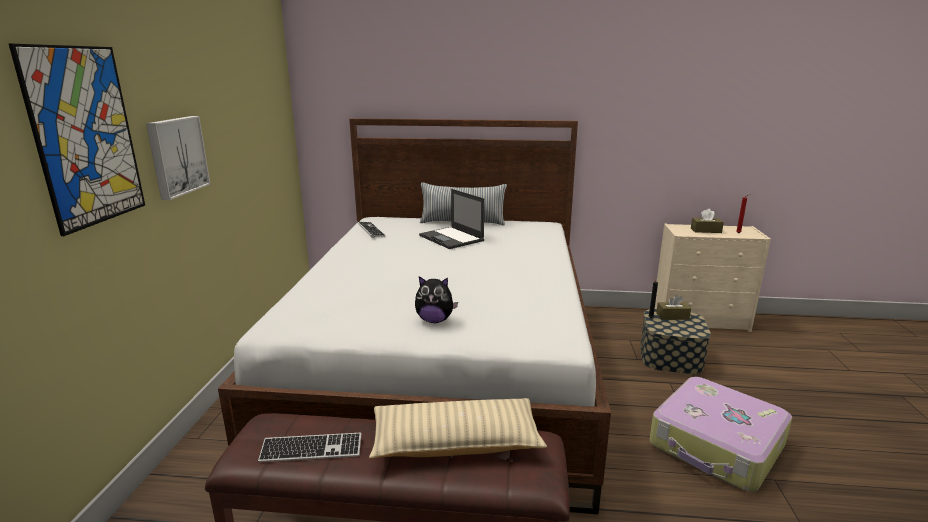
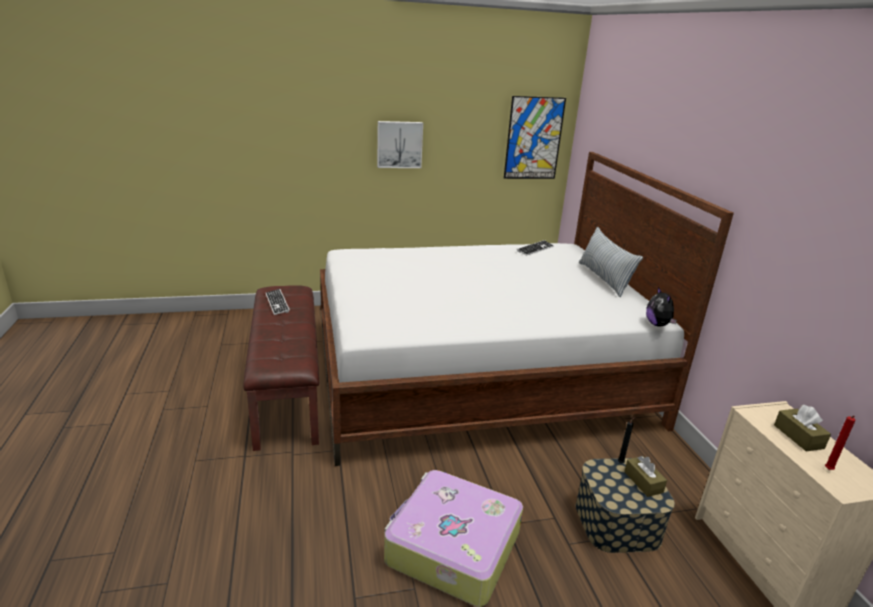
camera: 70 degrees right, 5 degrees up
(86, 137) = (330, 121): picture -> picture (534, 138)
(435, 320) = (377, 290): plush toy -> plush toy (658, 324)
(452, 238) = (550, 279): laptop -> none
(455, 442) = (291, 339): beige pillow -> none

